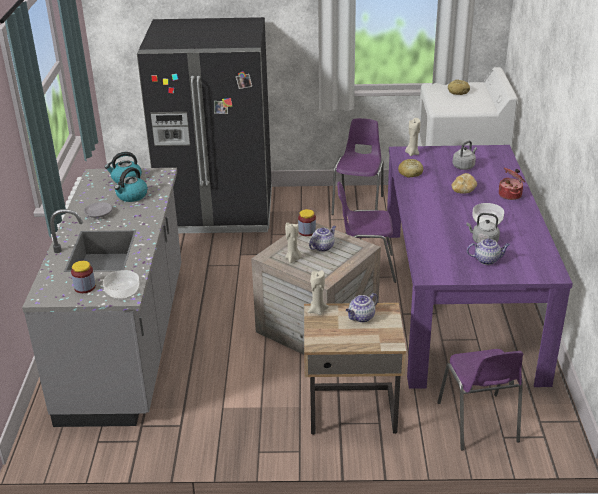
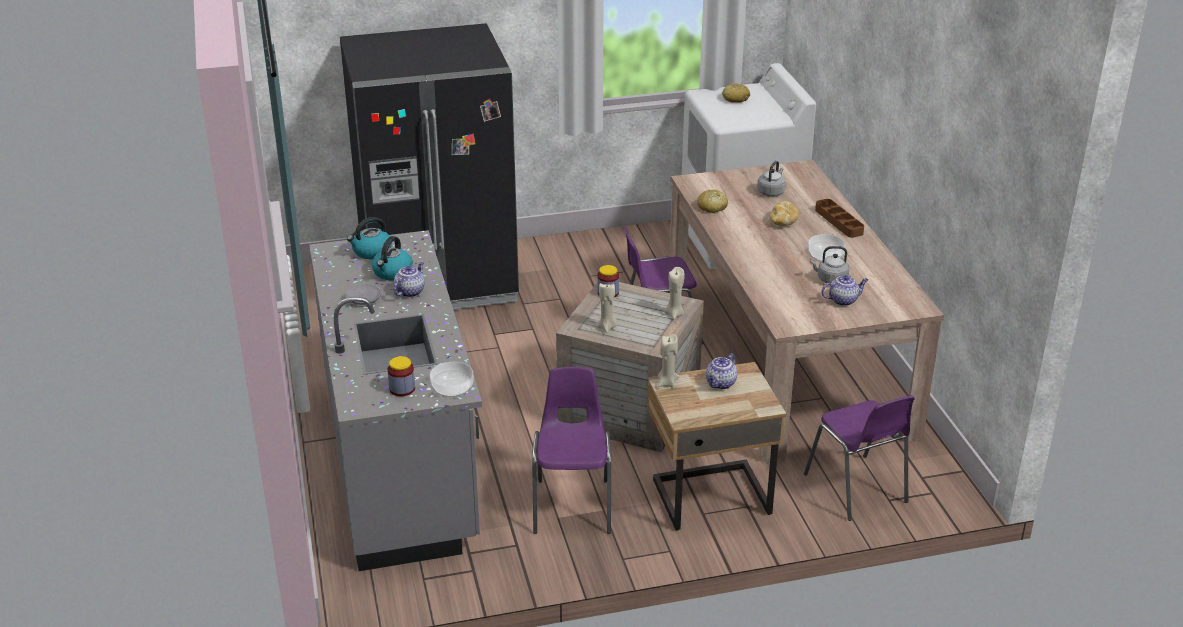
camera: 15 degrees left, 0 degrees up
(322, 247) = (635, 309): teapot -> teapot (410, 291)
(359, 204) = (618, 253): purple chair -> purple chair (573, 505)
(412, 153) = (703, 182): beige candle -> beige candle (674, 314)
(458, 302) = (785, 358): purple dining table -> beige dining table
(510, 195) = (839, 221): cooking pot -> brown tray

